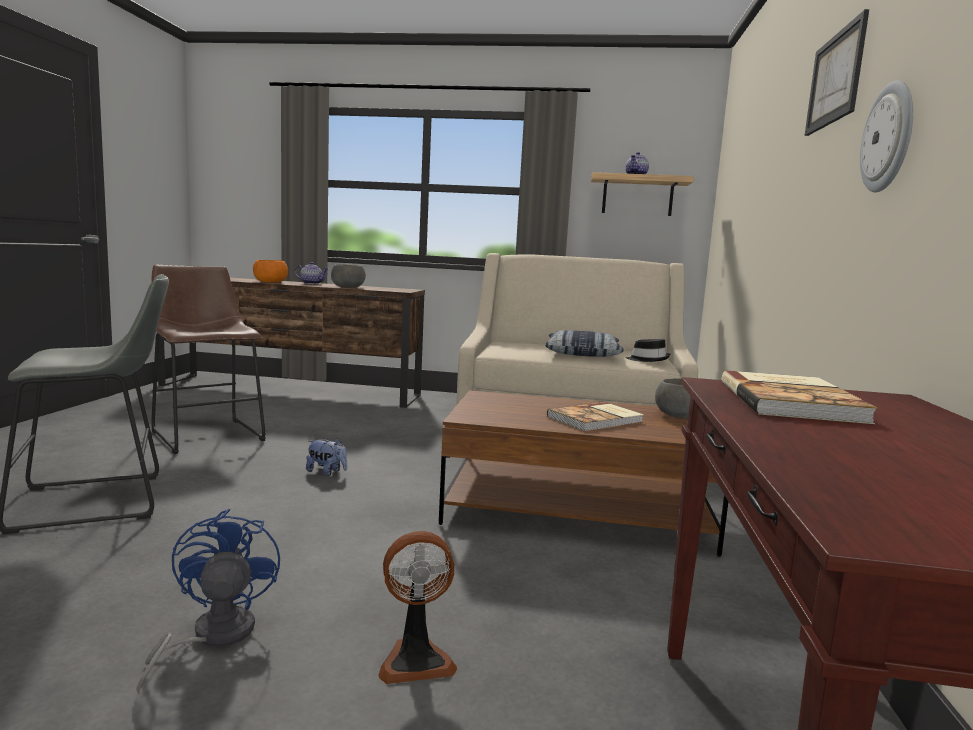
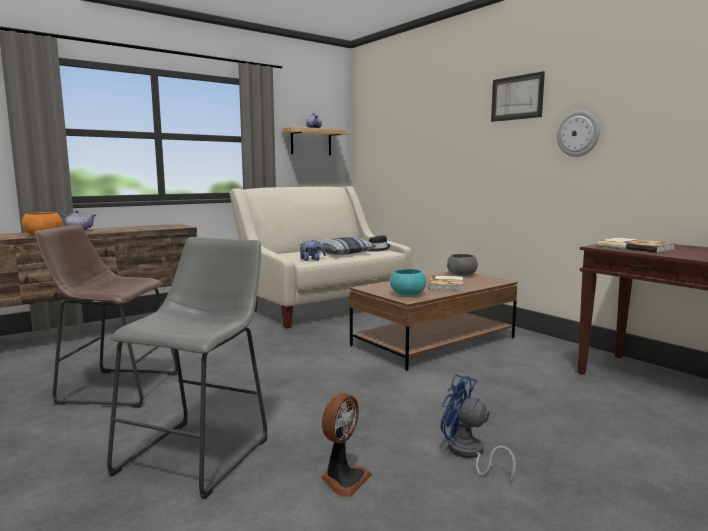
camera: 45 degrees left, 0 degrees up
(327, 472) = (279, 373): plush toy -> plush toy (312, 260)
(347, 287) = (130, 229): grey bowl -> none
(416, 660) = (539, 415): fan -> fan (343, 479)
(494, 413) = (407, 294): none -> turquoise bowl

